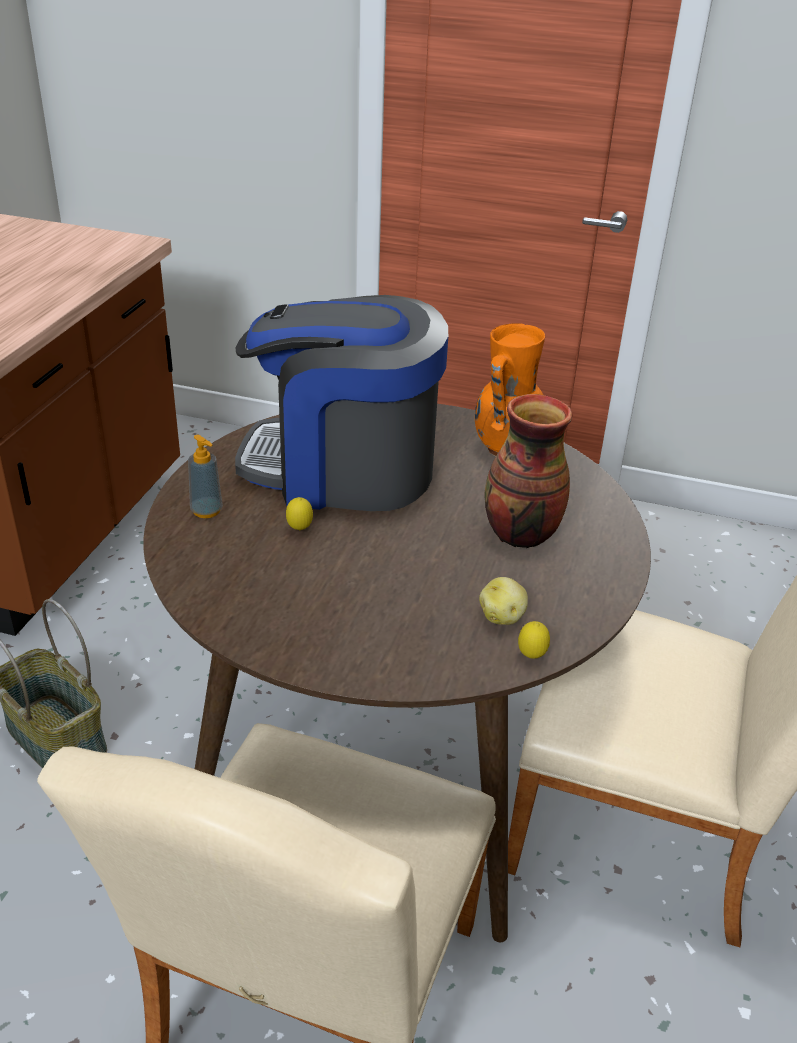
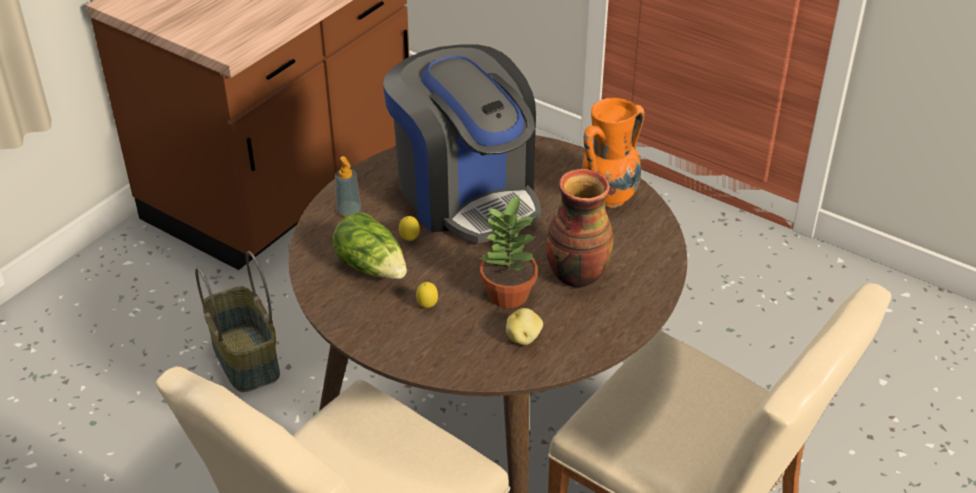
camera: 20 degrees right, 5 degrees up
(268, 569) = (372, 267): none -> lettuce
(342, 469) = (466, 194): coffee machine -> coffee machine turned 150 degrees counterclockwise
(453, 570) = (507, 295): none -> potted plant
(531, 657) = (527, 372): lemon -> lemon (427, 306)

